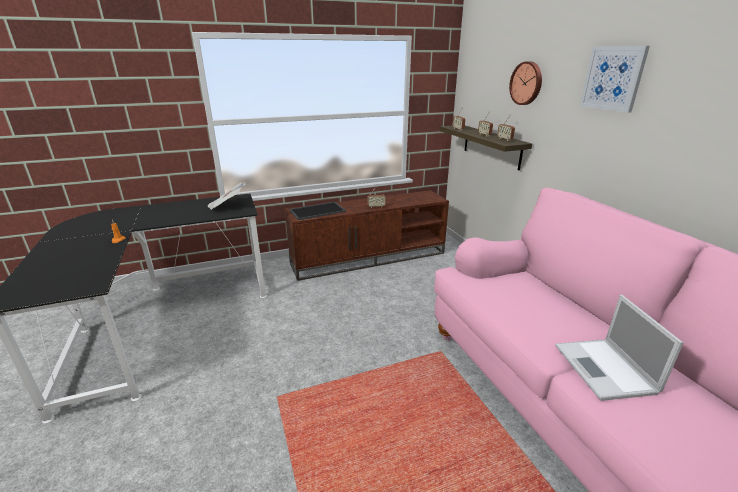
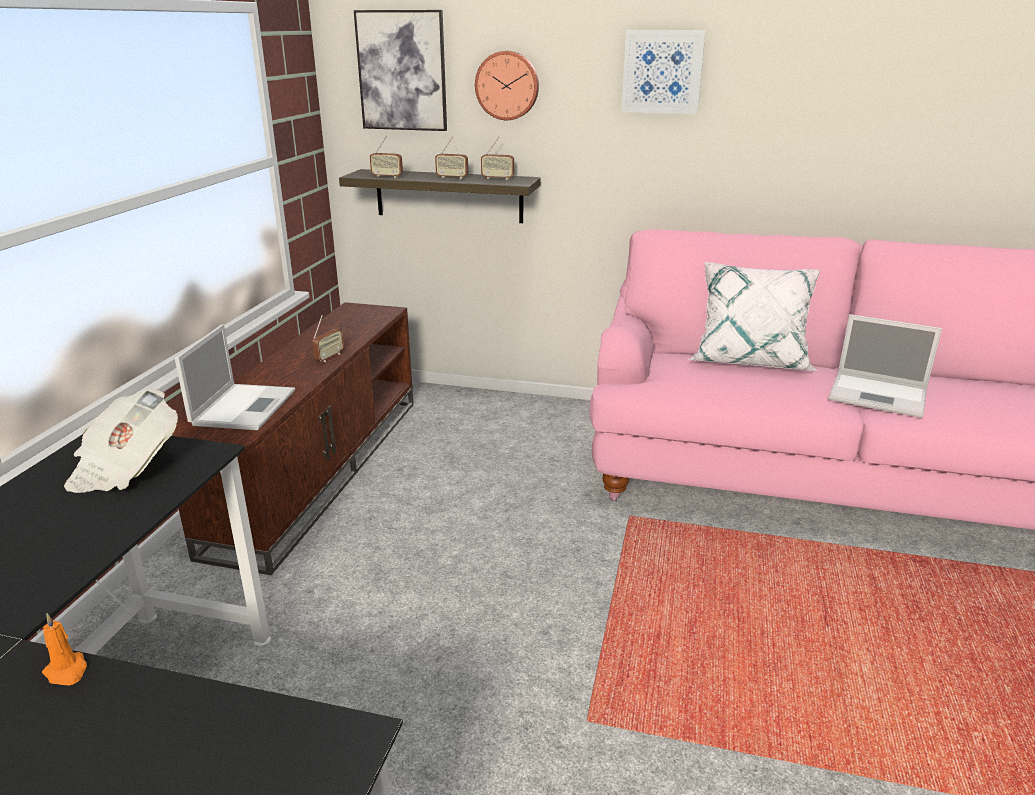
camera: 55 degrees left, 0 degrees up
(317, 210) = (244, 406): tray -> laptop
(485, 72) = (402, 71): none -> picture
(566, 301) = (750, 359): none -> white pillow

